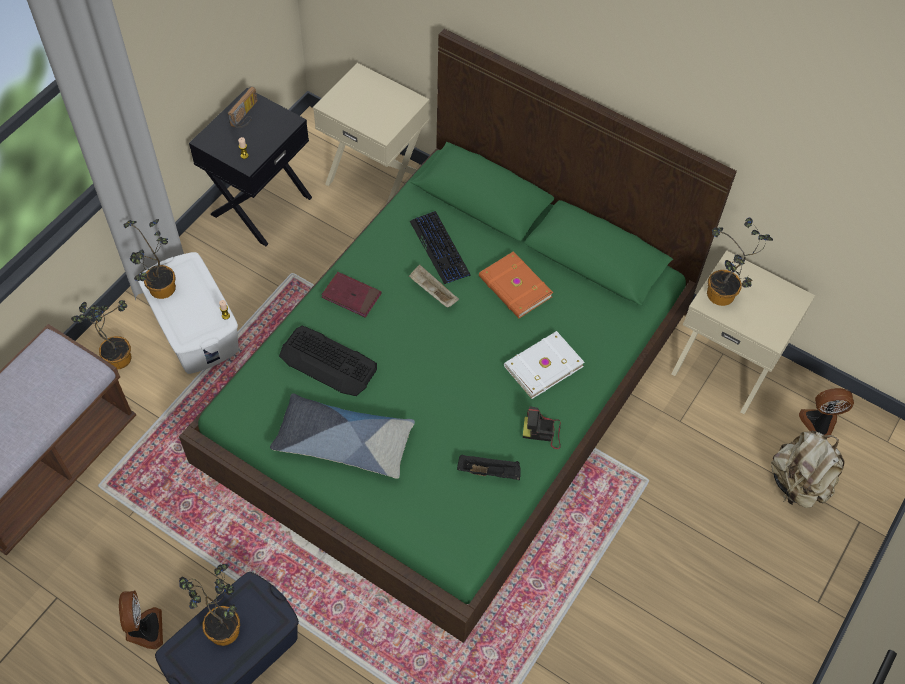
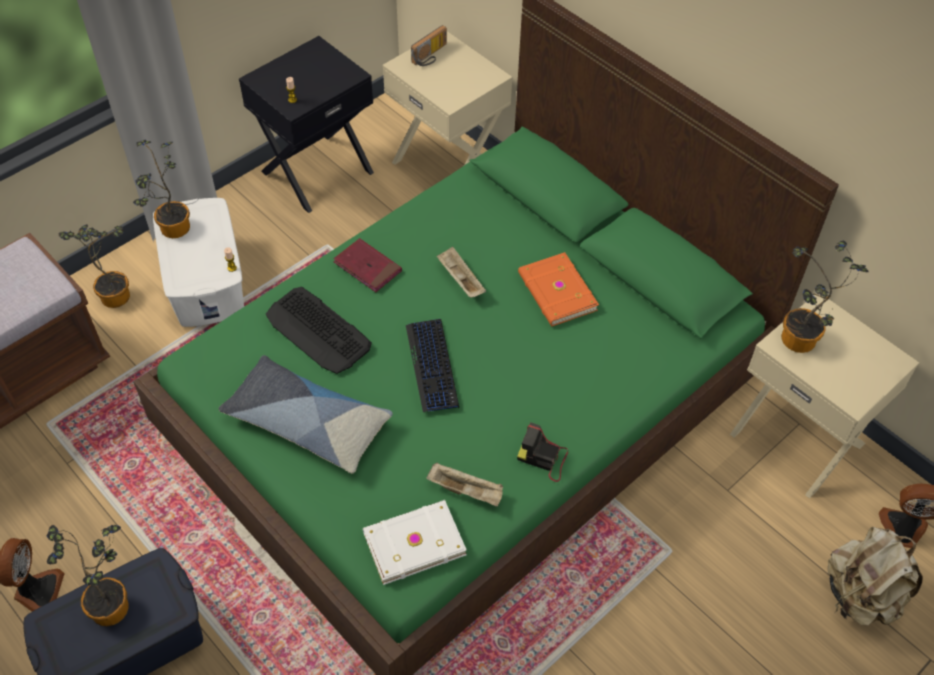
camera: 15 degrees right, 5 degrees down
(246, 115) = (308, 62): radio -> radio (431, 56)
(440, 248) = (483, 236): keyboard -> keyboard (432, 366)
(489, 472) = (466, 491): black tray -> beige tray
(542, 365) = (564, 383): white book -> white book (413, 542)

